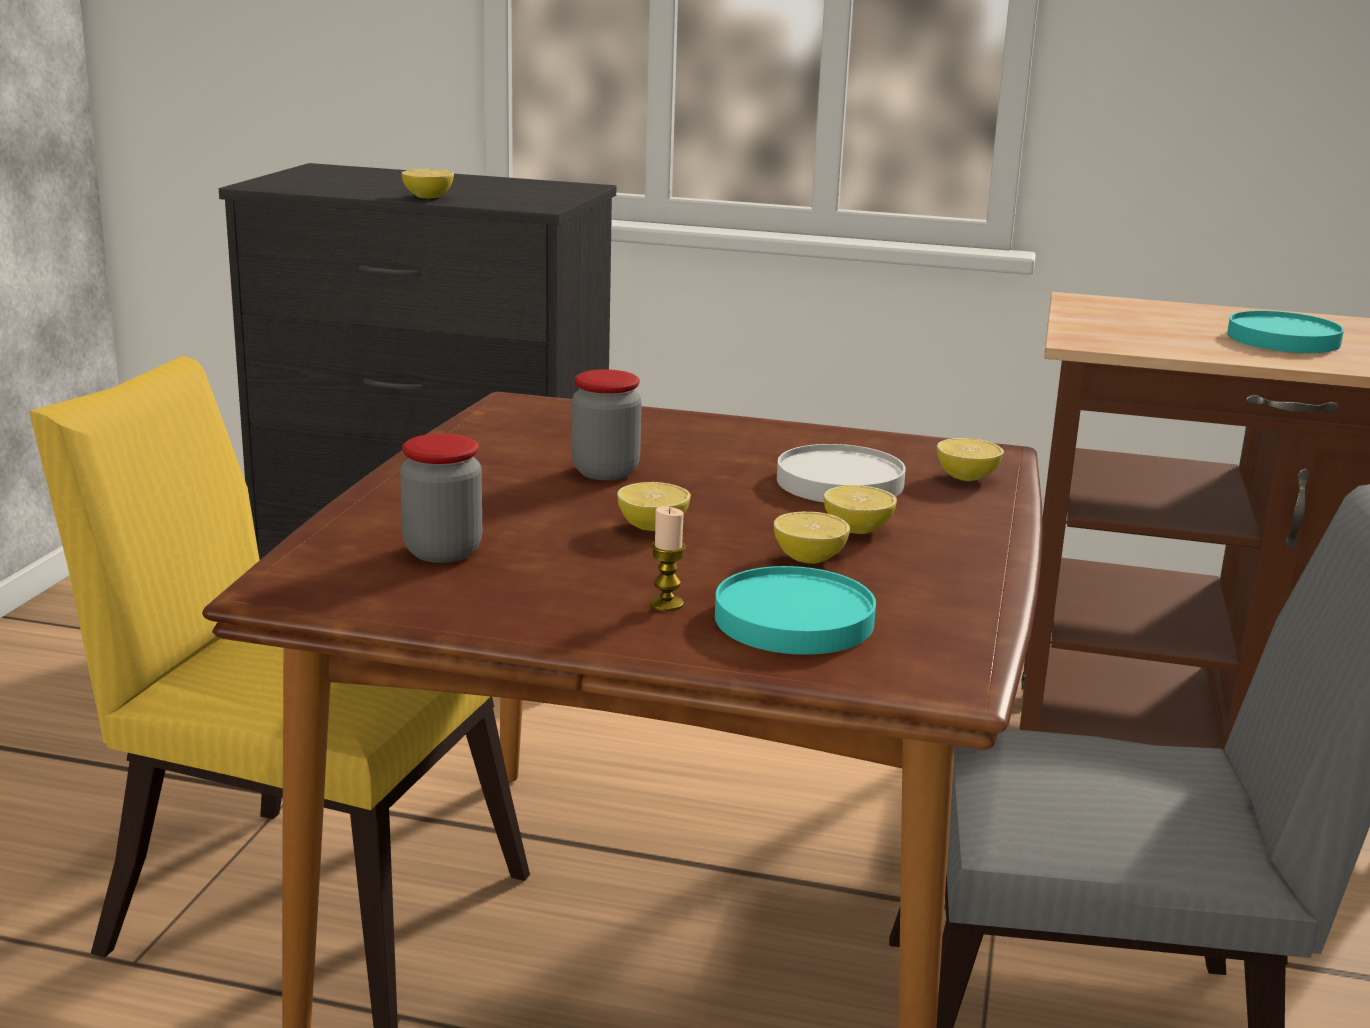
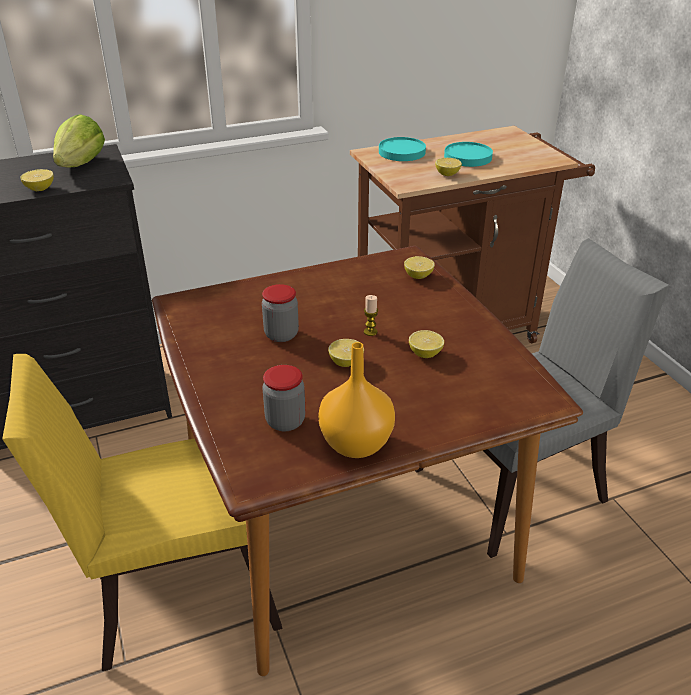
camera: 35 degrees left, 15 degrees up
(502, 607) = (355, 443): none -> orange vase
(527, 190) = (81, 164): none -> lettuce
(666, 604) = (411, 408): candle -> candle (370, 332)
(794, 619) = (463, 392): turquoise plate -> turquoise plate (401, 152)
(839, 482) = (378, 300): white plate -> none
(857, 530) = (420, 327): lemon -> lemon (447, 174)

